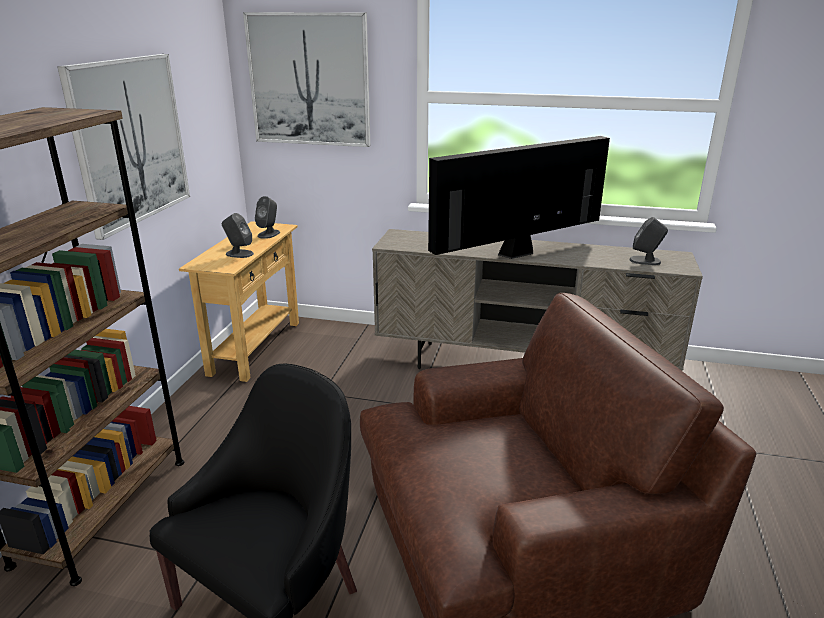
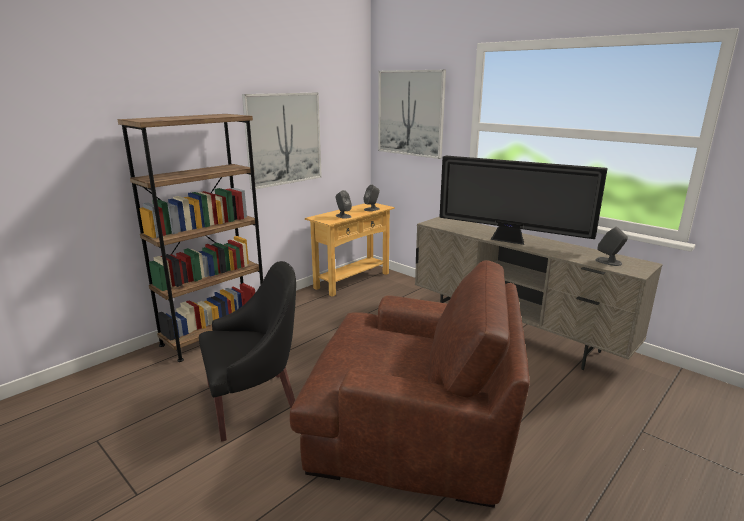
camera: 30 degrees right, 5 degrees down
(516, 253) = (510, 241): television -> television turned 150 degrees counterclockwise

